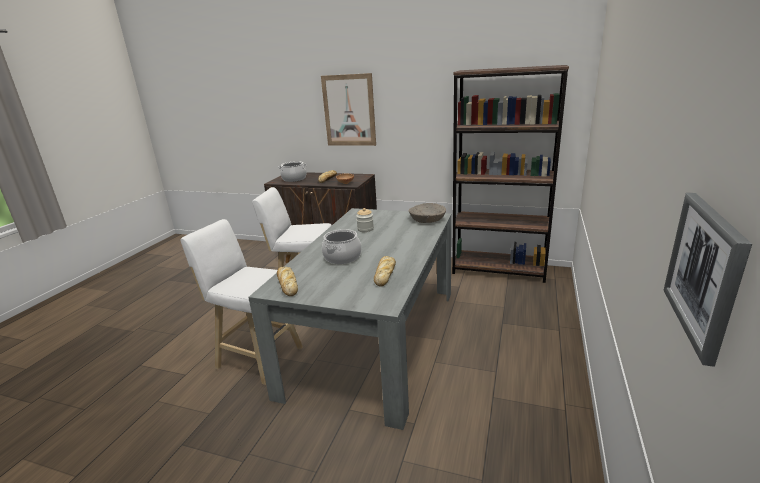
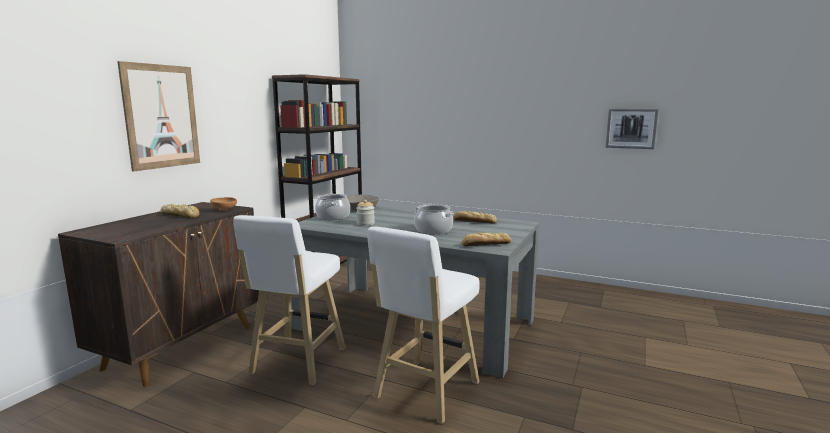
camera: 85 degrees left, 10 degrees down
(294, 179) = (131, 229): cooking pot -> cooking pot (332, 217)

